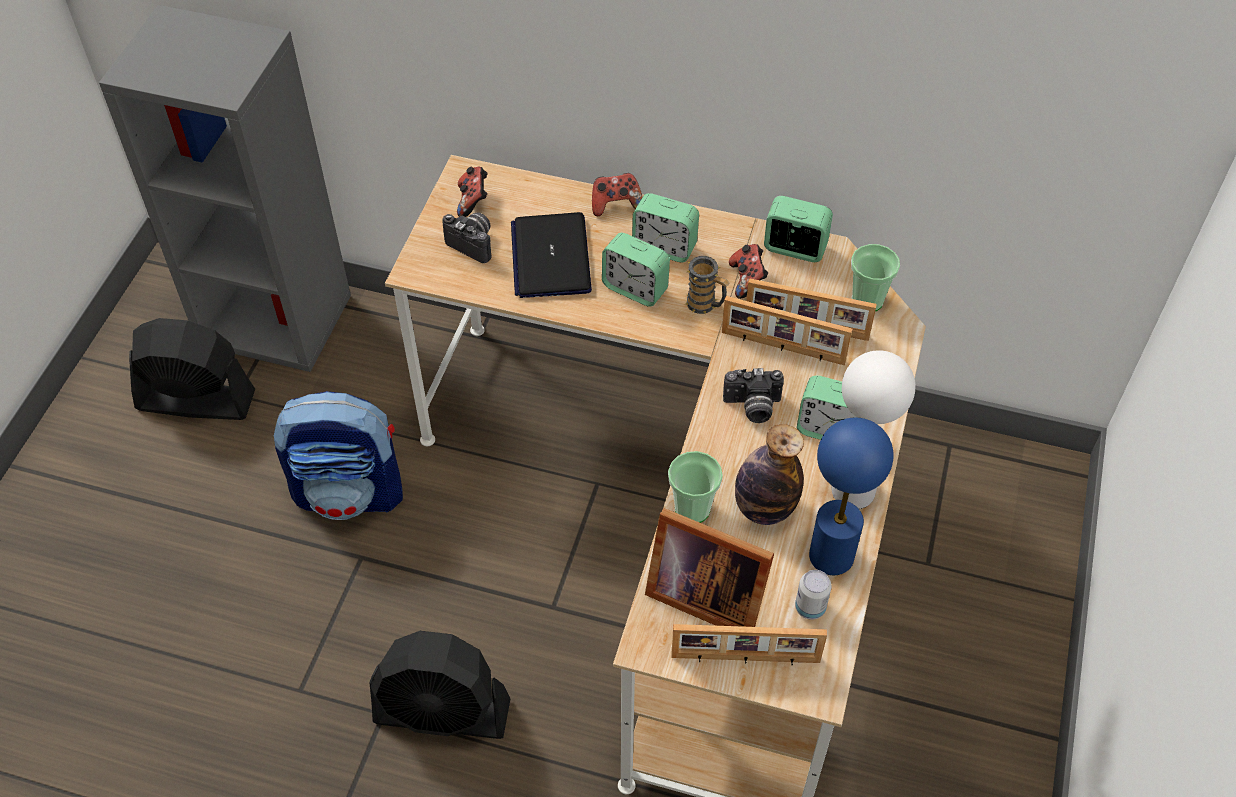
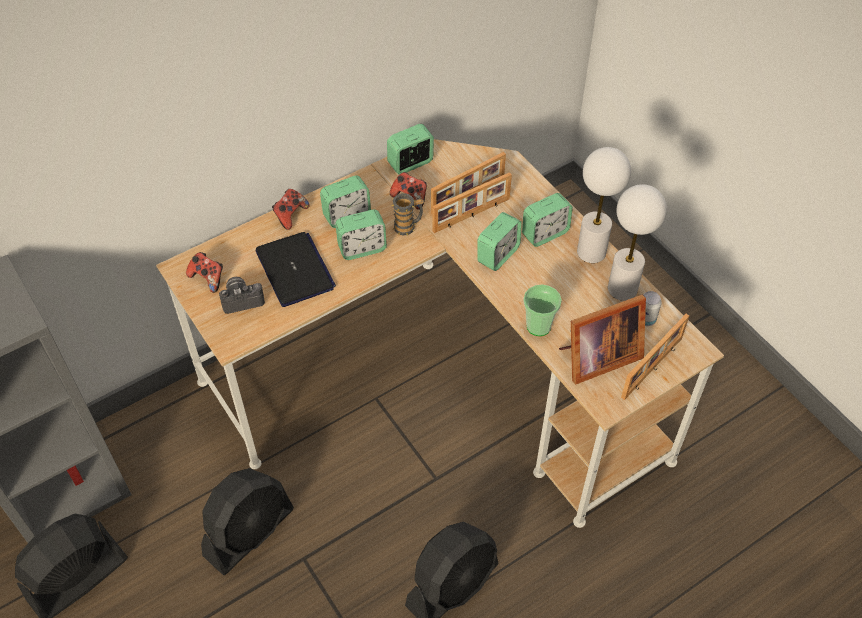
camera: 50 degrees left, 0 degrees up
(351, 492) = (249, 532): backpack -> black fan
(551, 257) = (295, 270): laptop -> laptop turned 150 degrees counterclockwise
(752, 407) = (498, 255): camera -> alarm clock
(764, 508) = (567, 295): bottle -> none
(830, 556) = (622, 289): blue table lamp -> white table lamp
(867, 300) = (477, 160): cup -> none

